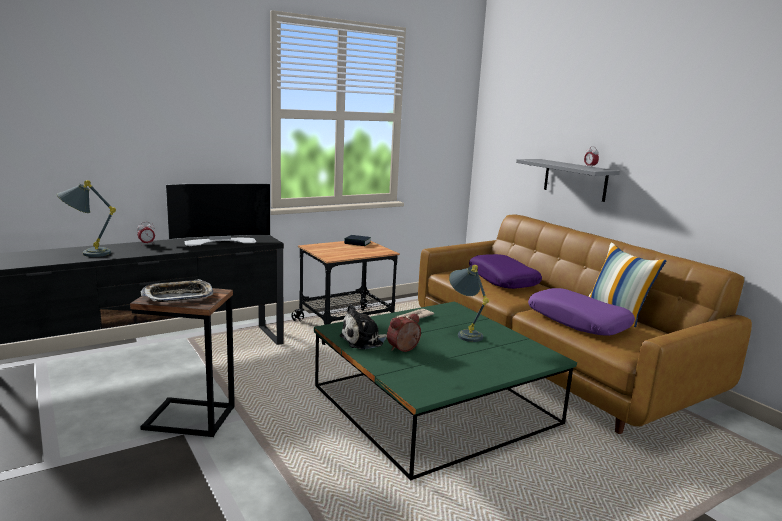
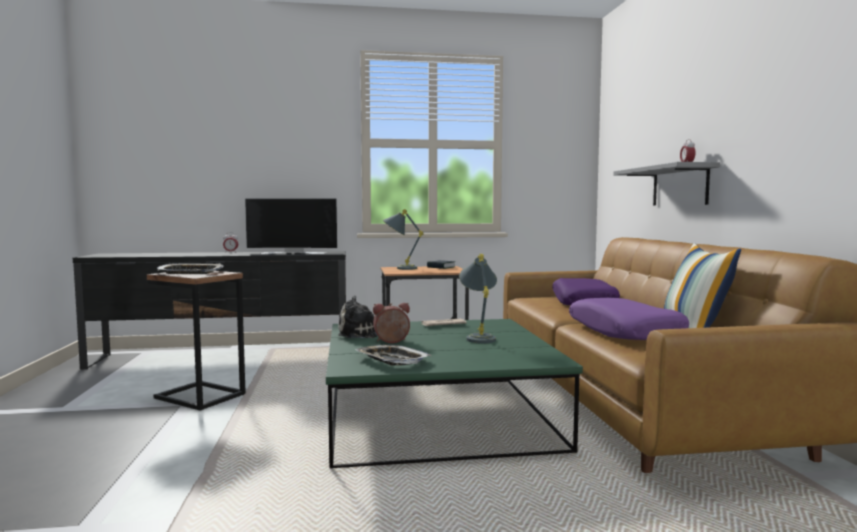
camera: 25 degrees right, 10 degrees down
(86, 254) = (173, 254): grey table lamp -> grey table lamp (399, 268)
(439, 377) = (392, 360): none -> tray

